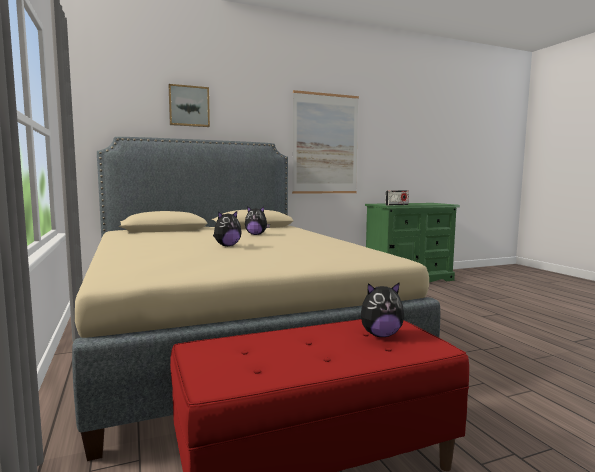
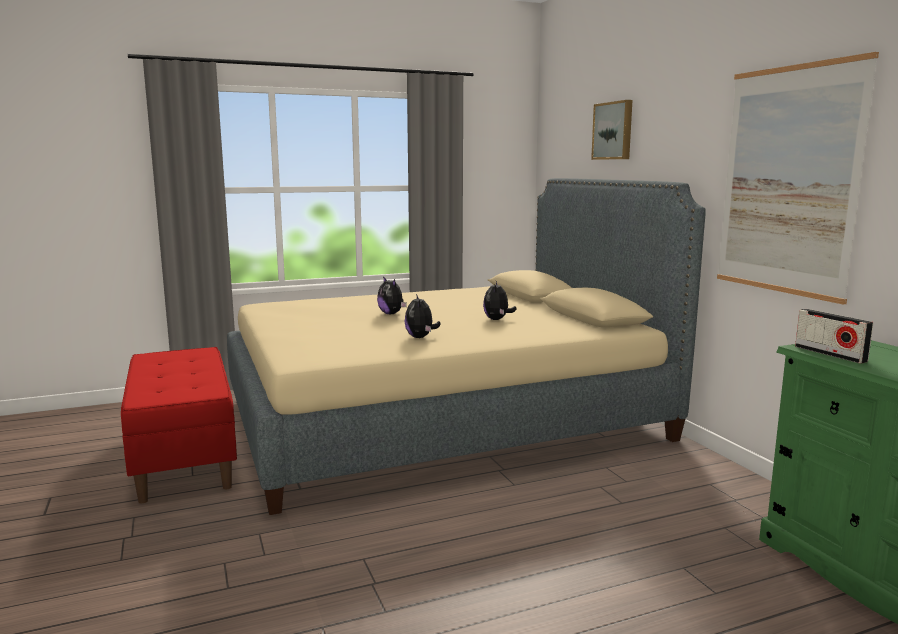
camera: 90 degrees right, 5 degrees up
(380, 335) = (183, 388): plush toy -> plush toy (421, 337)

